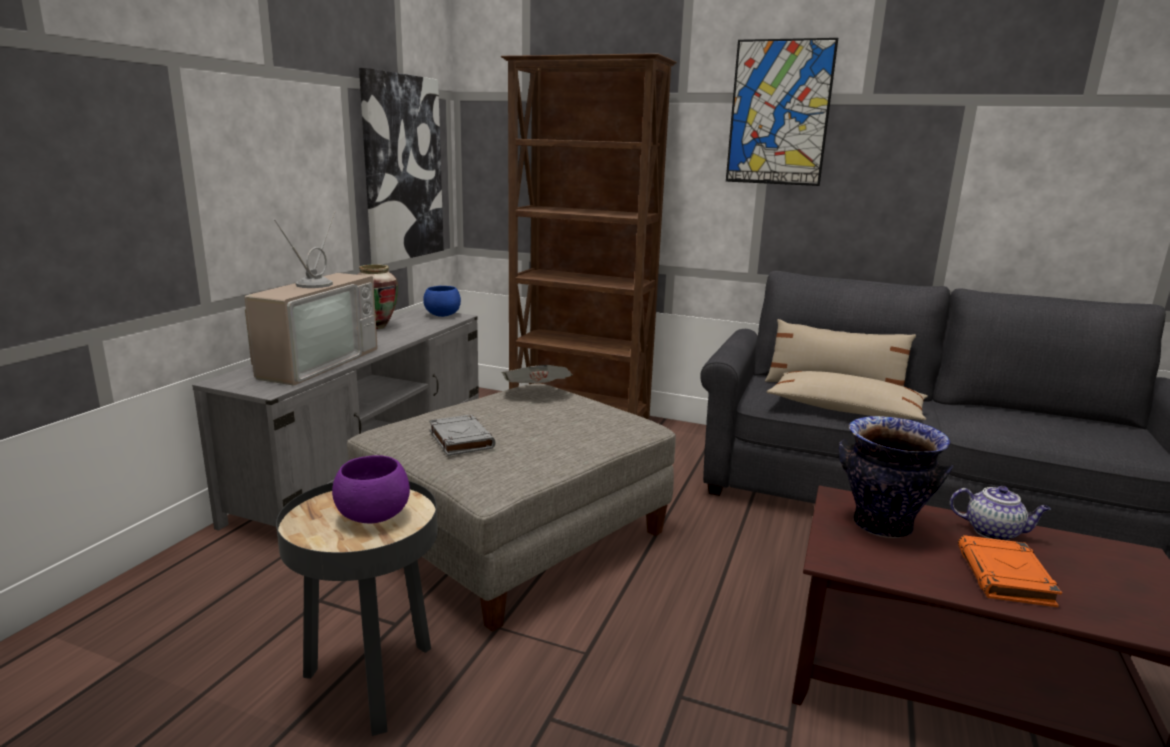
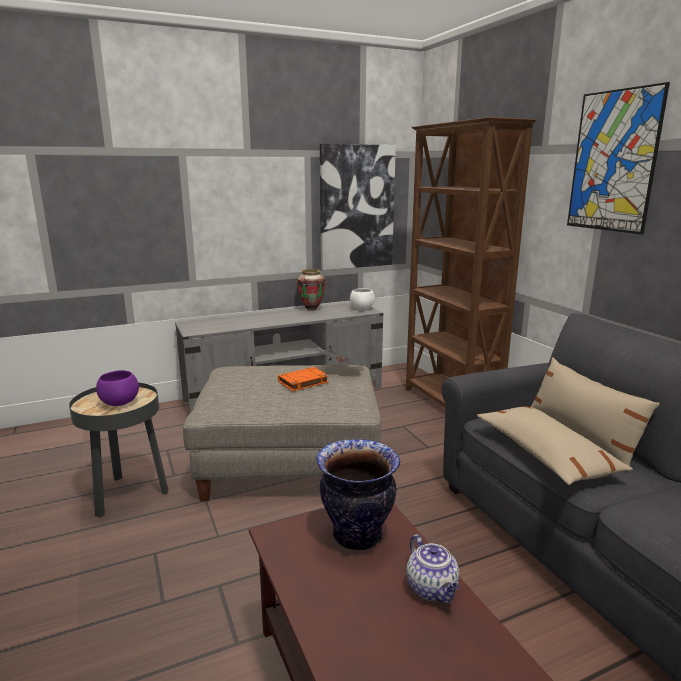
camera: 45 degrees right, 0 degrees up
(313, 362) = (239, 322): television -> none
(443, 315) = (362, 309): blue bowl -> white bowl
(460, 439) = (240, 383): grey book -> none
(1005, 577) = (355, 615): orange book -> orange book (303, 382)

